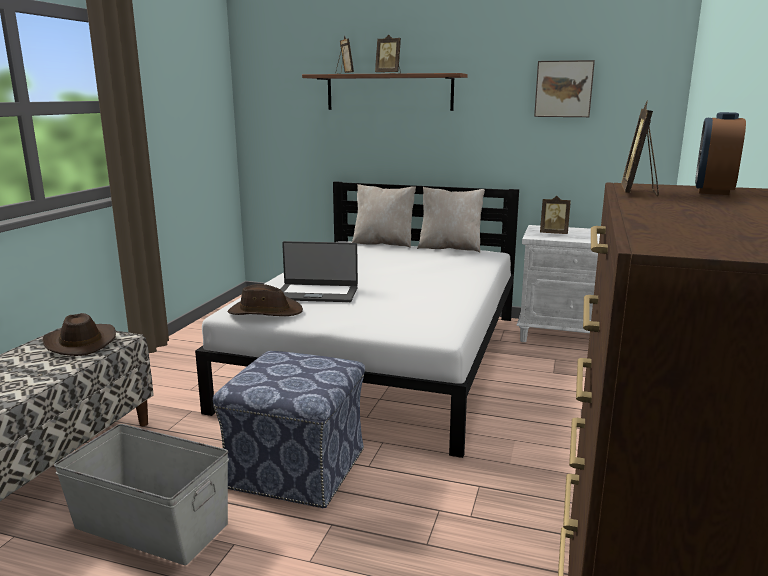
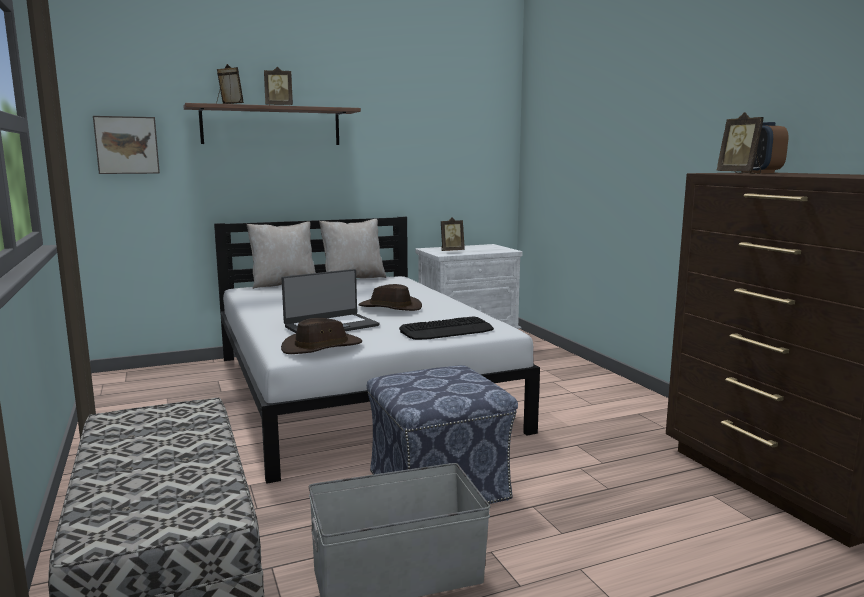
camera: 40 degrees left, 5 degrees down
(80, 342) = (160, 421): brown hat -> brown hat (390, 308)
(391, 322) = (447, 330): none -> keyboard
(563, 89) = (433, 126): picture -> picture (127, 145)

